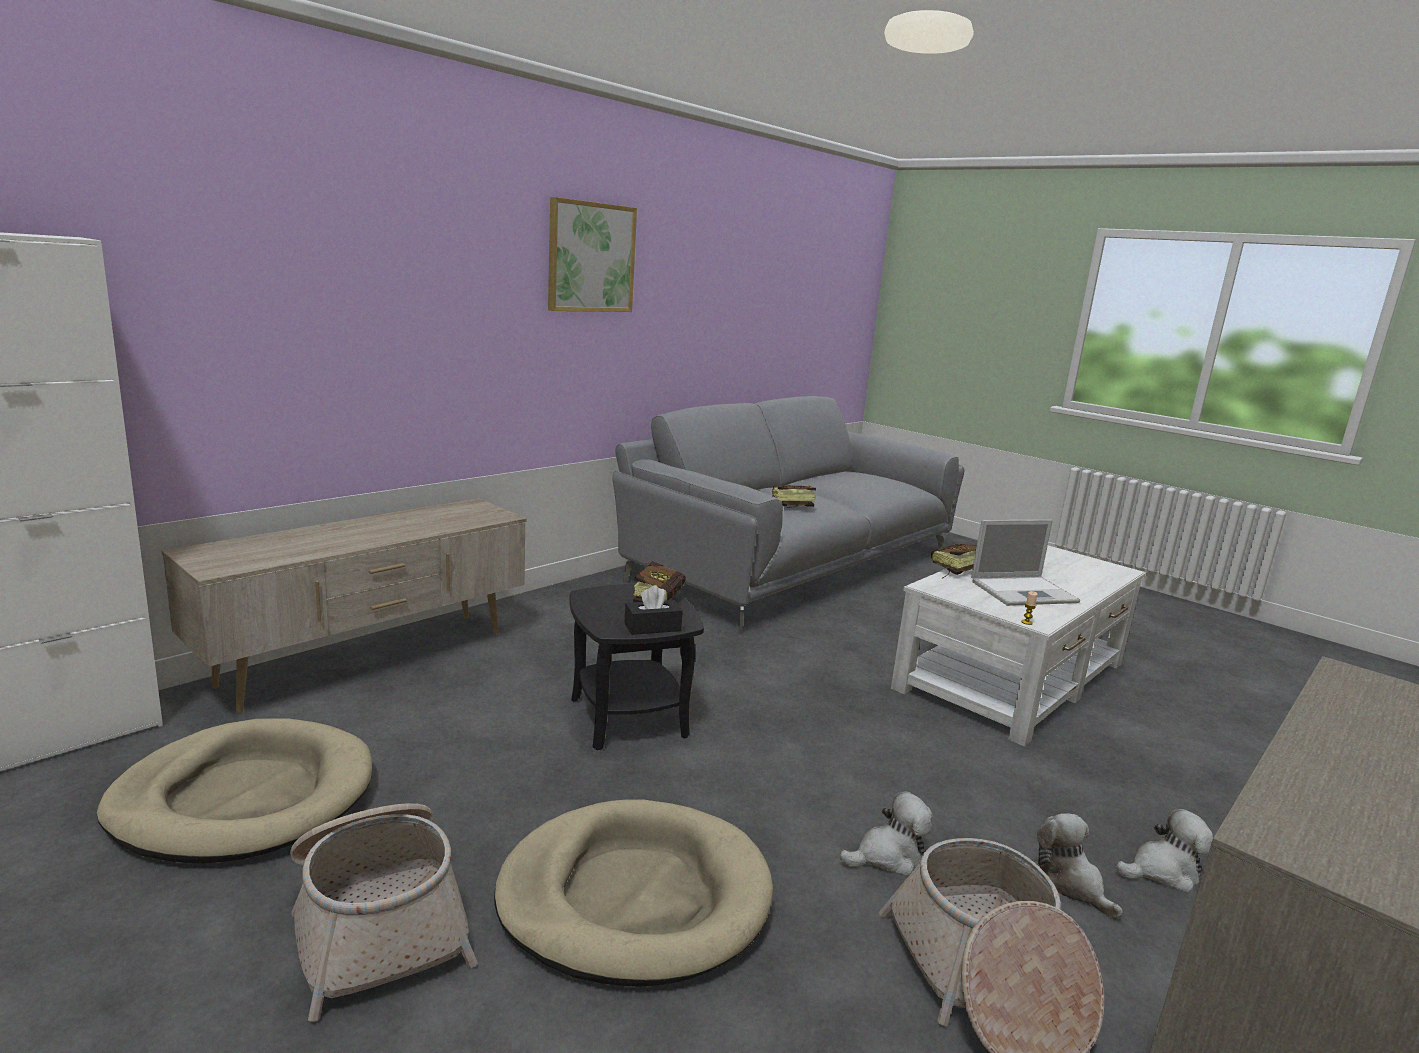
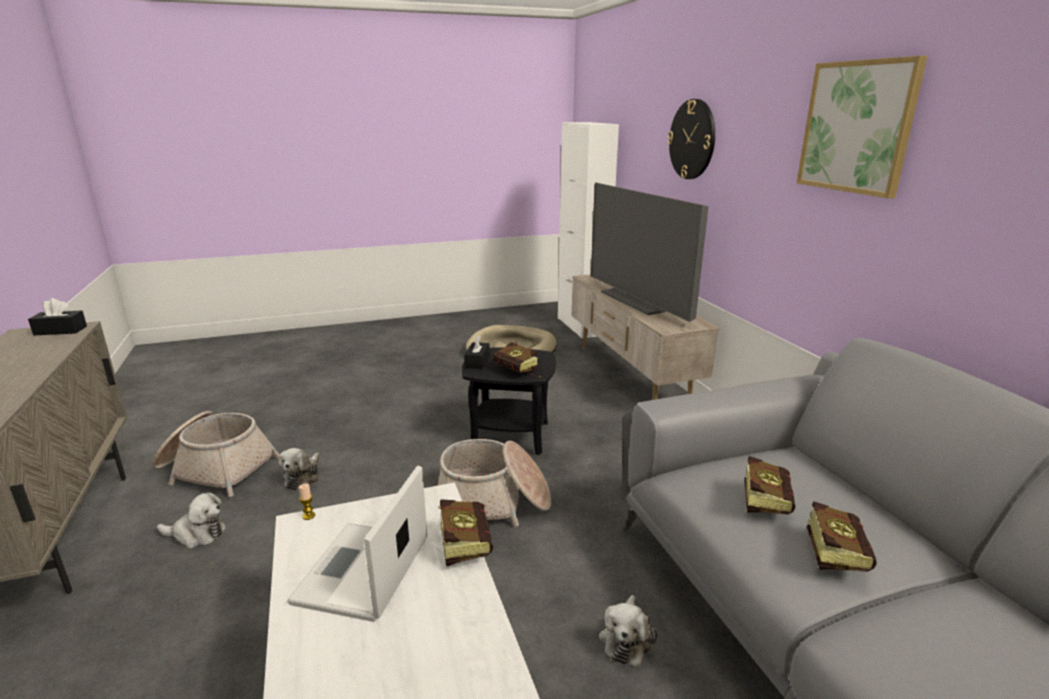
camera: 120 degrees right, 5 degrees up
(352, 269) = (692, 139): none -> wall clock
(376, 529) = (640, 300): none -> television
(378, 921) = (416, 364): basket -> basket (493, 502)
(634, 897) = (369, 406): beige dog bed -> none
(815, 497) = (833, 550): none -> book
(1162, 871) = (134, 589): plush toy -> plush toy (626, 639)
(1308, 846) = (60, 330): none -> black tissue box

